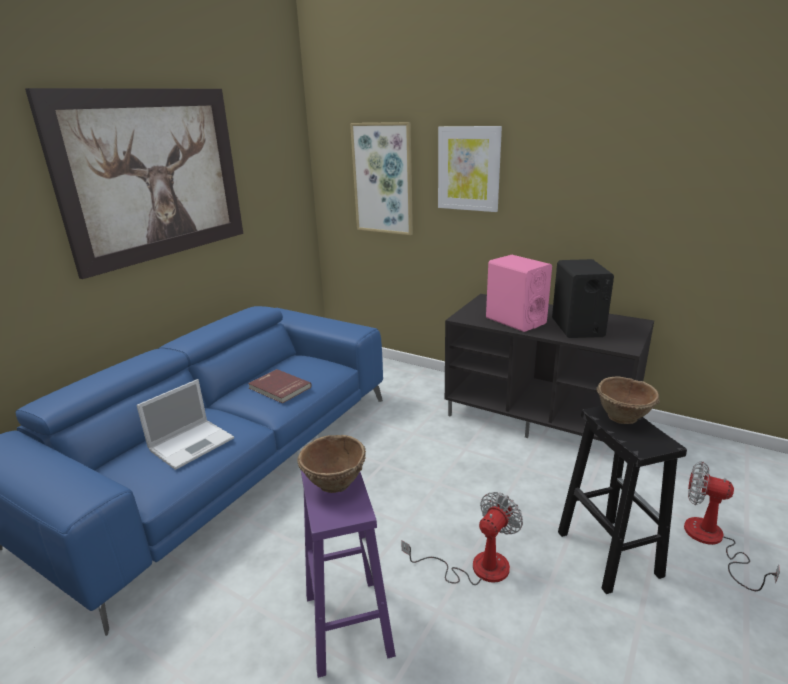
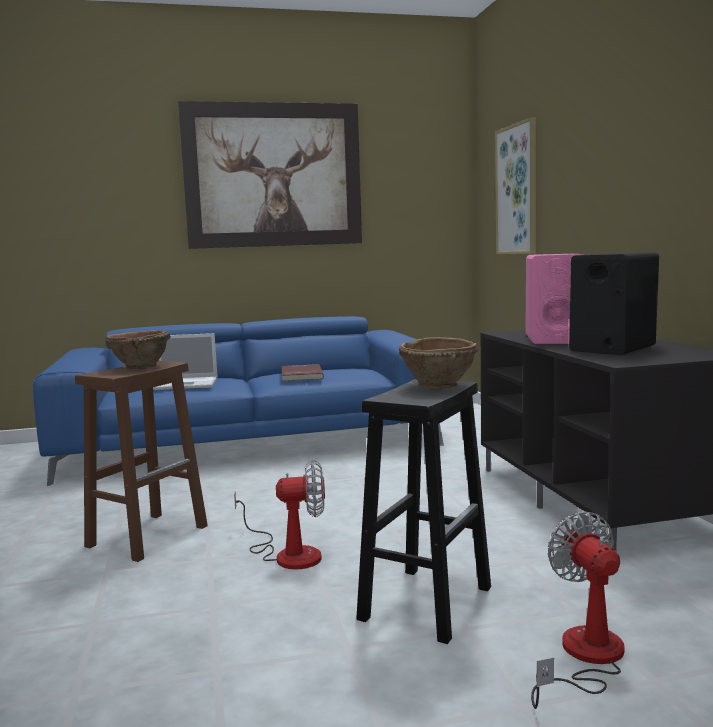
camera: 45 degrees right, 15 degrees down
(347, 622) = (149, 535): purple stool -> brown stool
(468, 169) = (577, 160): picture -> none

